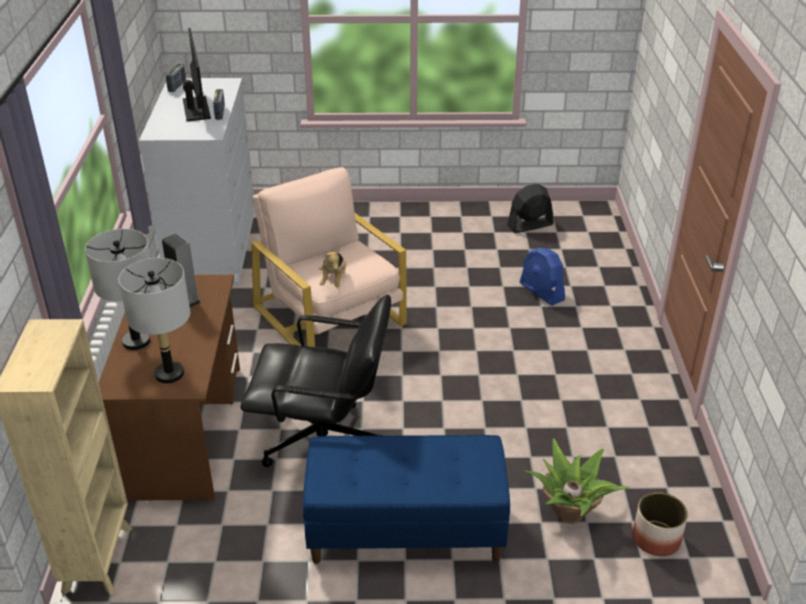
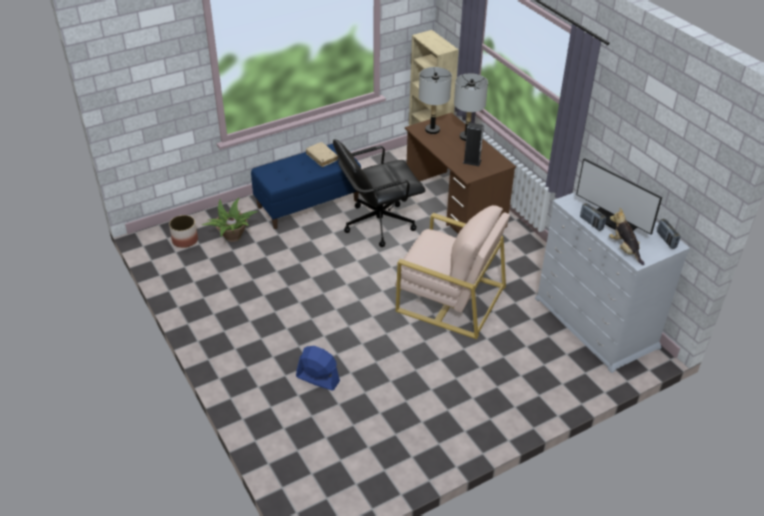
camera: 150 degrees right, 5 degrees up
(334, 279) = (429, 239): plush toy -> plush toy (624, 249)
(363, 476) = (322, 157): none -> beige book
(530, 225) = (369, 458): black fan -> none

